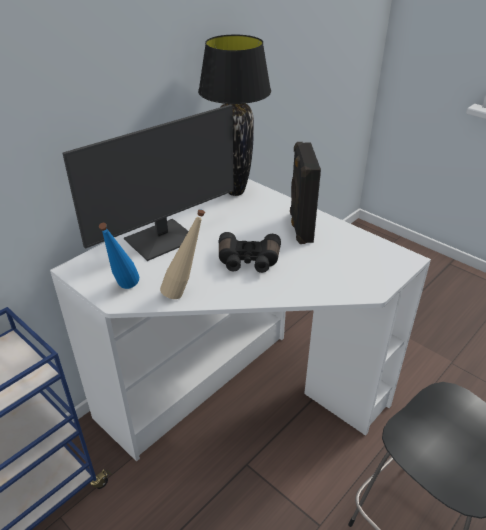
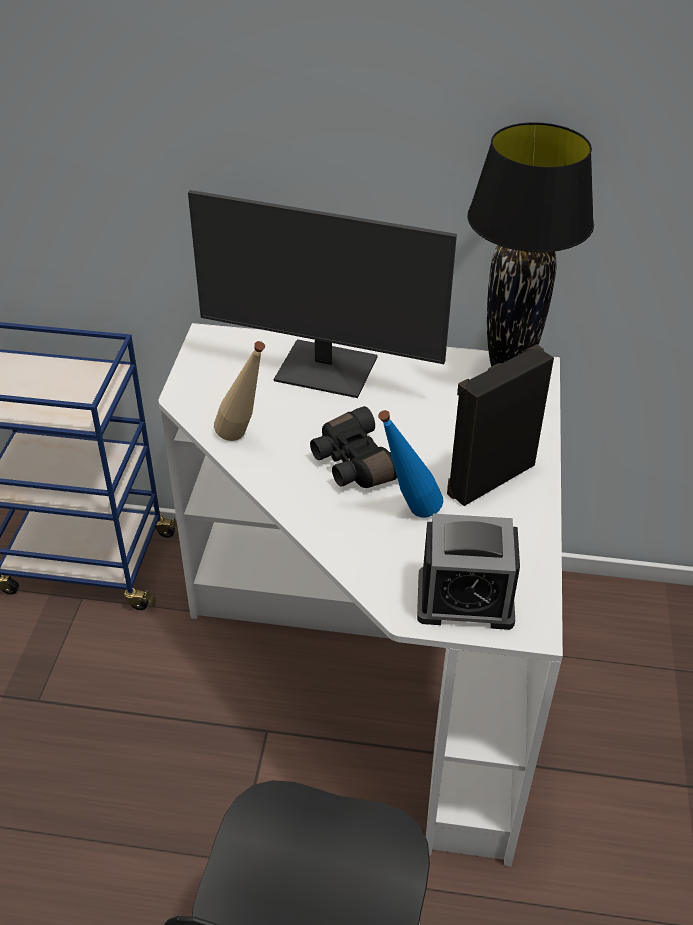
camera: 55 degrees right, 5 degrees up
(124, 290) = (205, 393): blue bottle -> blue bottle (407, 514)
(376, 270) = (465, 599): none -> alarm clock

